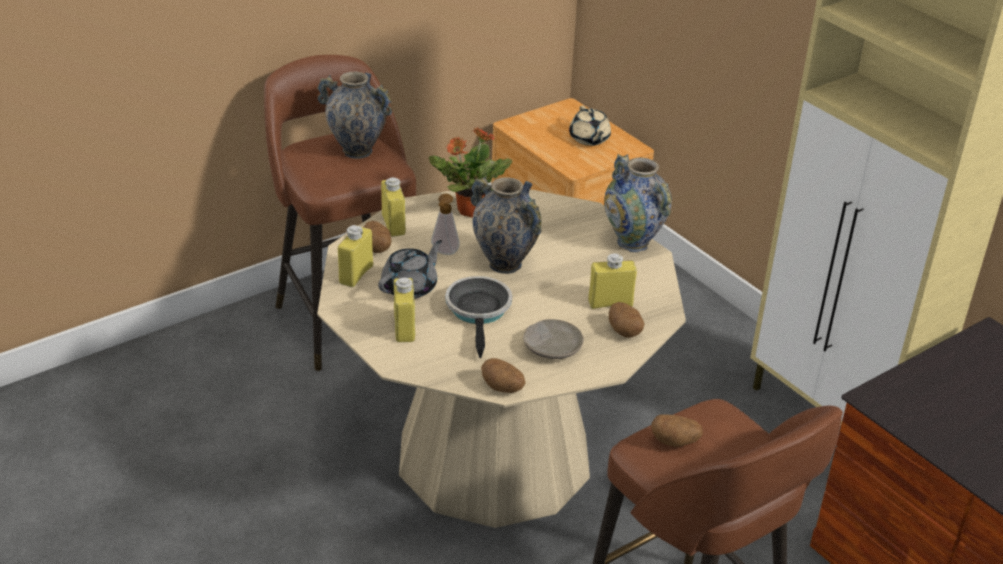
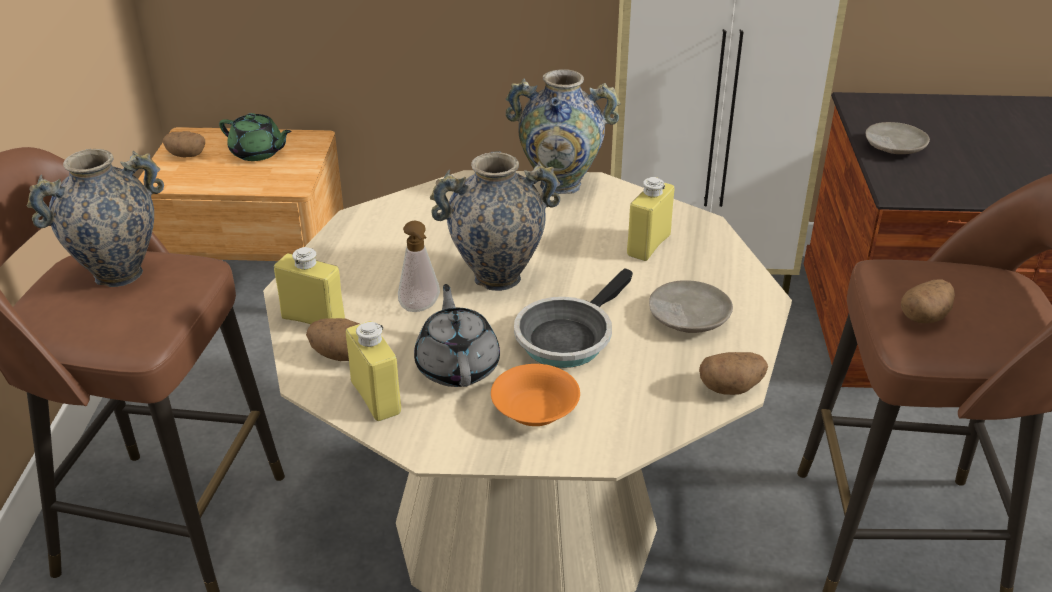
camera: 50 degrees left, 0 degrees up
(404, 328) = (536, 410): yellow bottle -> orange bowl
(469, 211) = (363, 253): potted plant -> none
(479, 312) = (567, 337): frying pan -> frying pan turned 90 degrees counterclockwise
(589, 139) = (258, 153): beige teapot -> green teapot
(624, 331) = (705, 259): potato -> potato (186, 155)
(942, 375) = (894, 147): none -> beige plate

